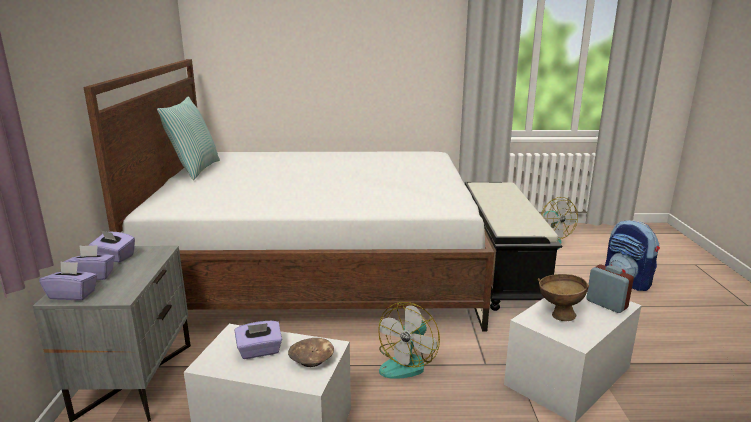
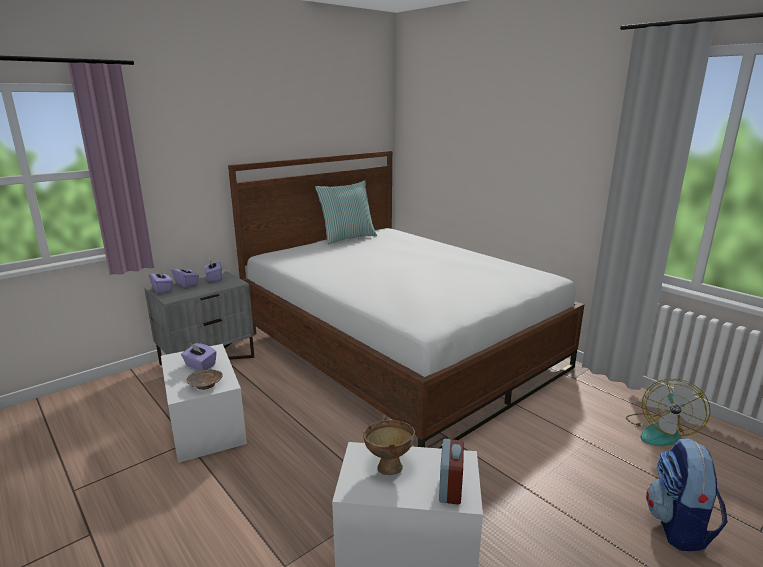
camera: 50 degrees right, 0 degrees up
(407, 362) = (326, 442): fan -> none
(499, 269) = (544, 426): black bench -> none

